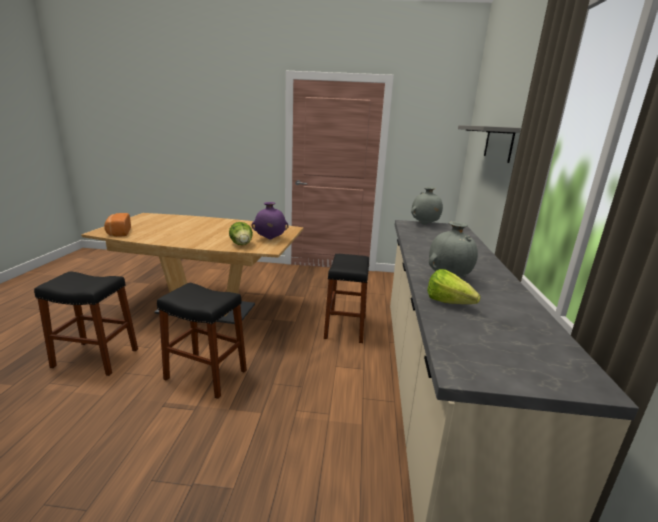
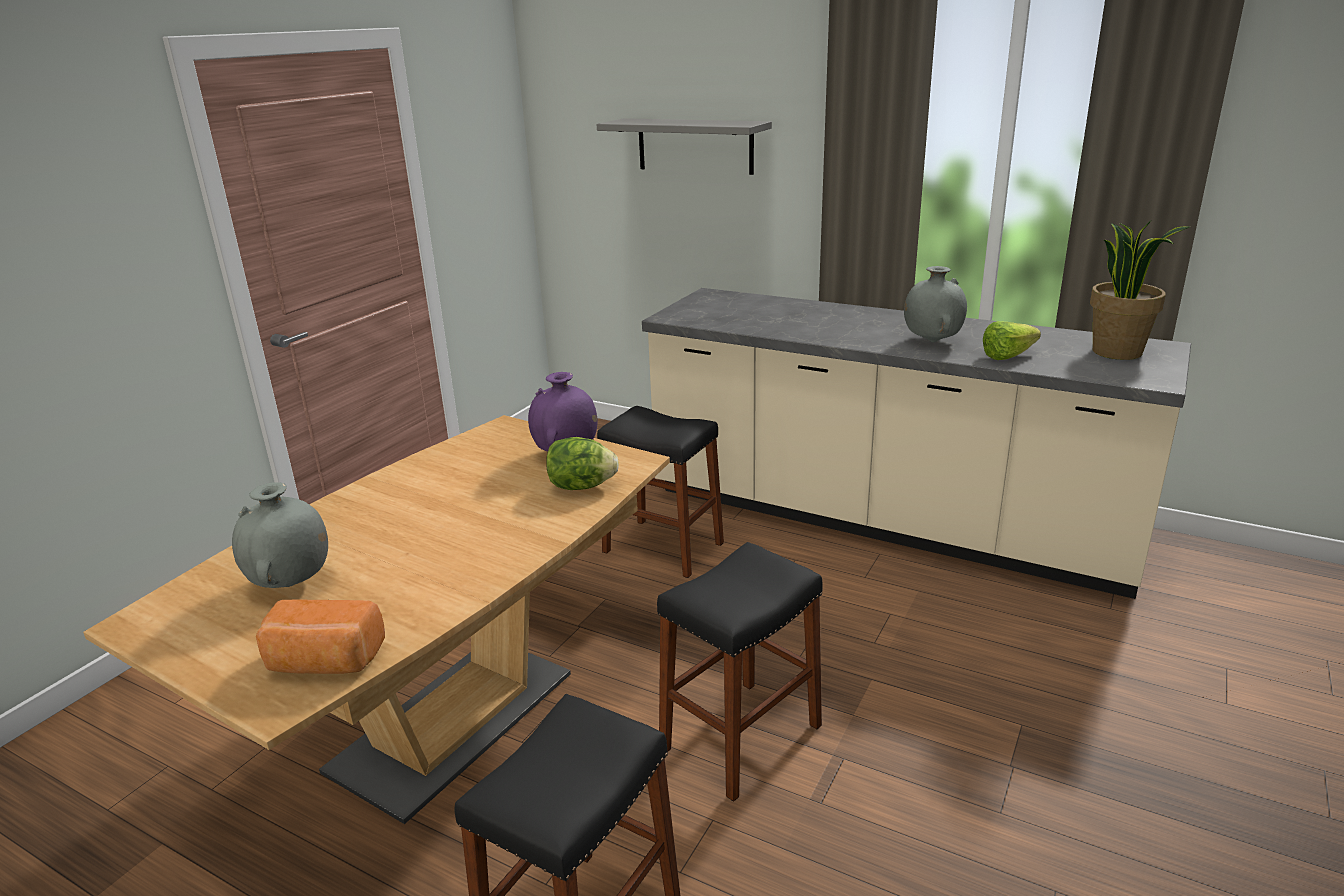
camera: 65 degrees left, 5 degrees up
(424, 224) = (687, 309): grey vase -> grey vase (291, 584)
(528, 353) = (1118, 352): none -> potted plant

